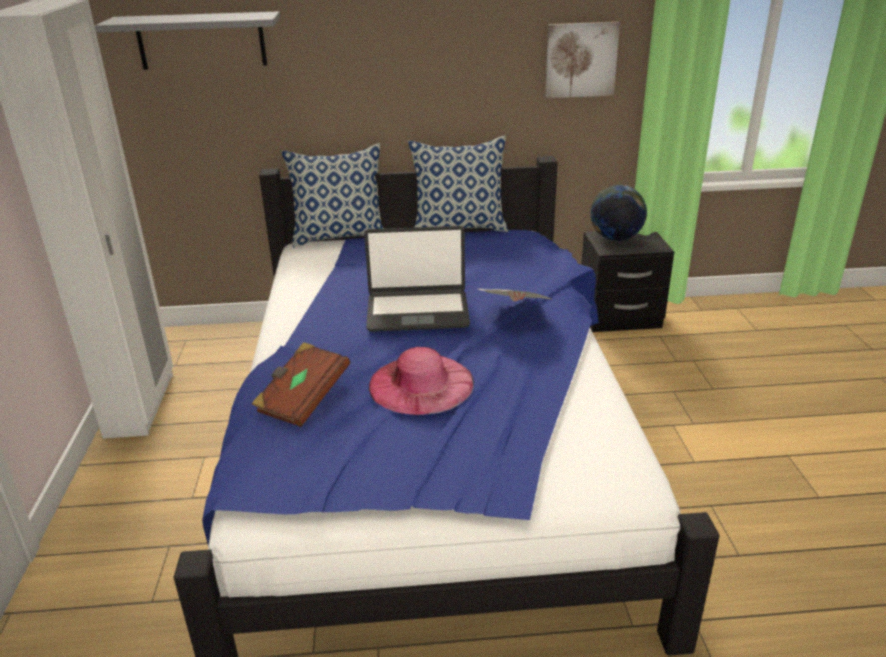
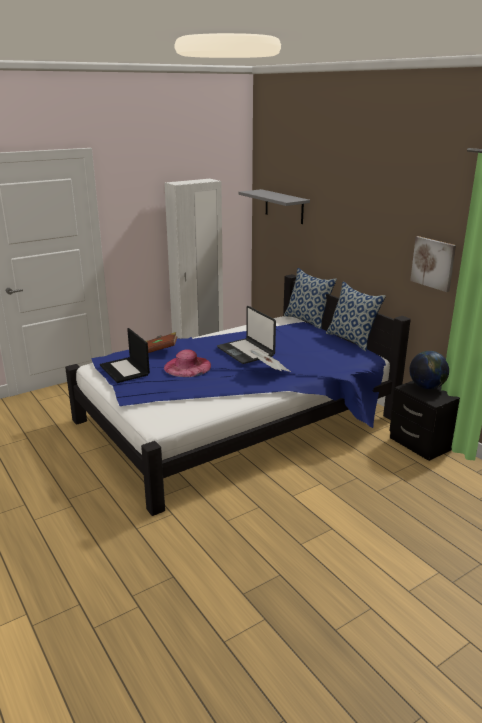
camera: 60 degrees right, 5 degrees down
(359, 467) = (125, 370): none -> laptop

